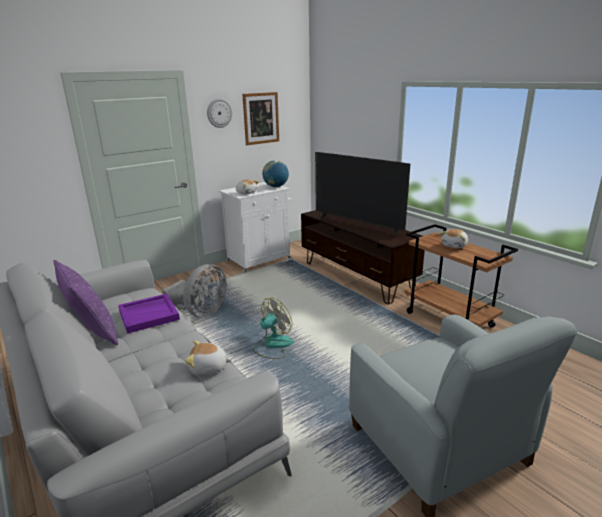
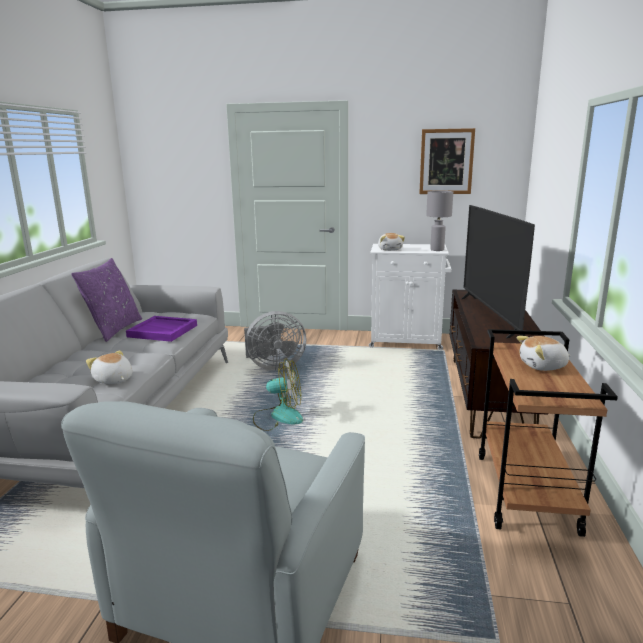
camera: 45 degrees right, 5 degrees down
(219, 113) = (387, 151): wall clock -> none
(276, 187) = (437, 250): globe -> grey table lamp

